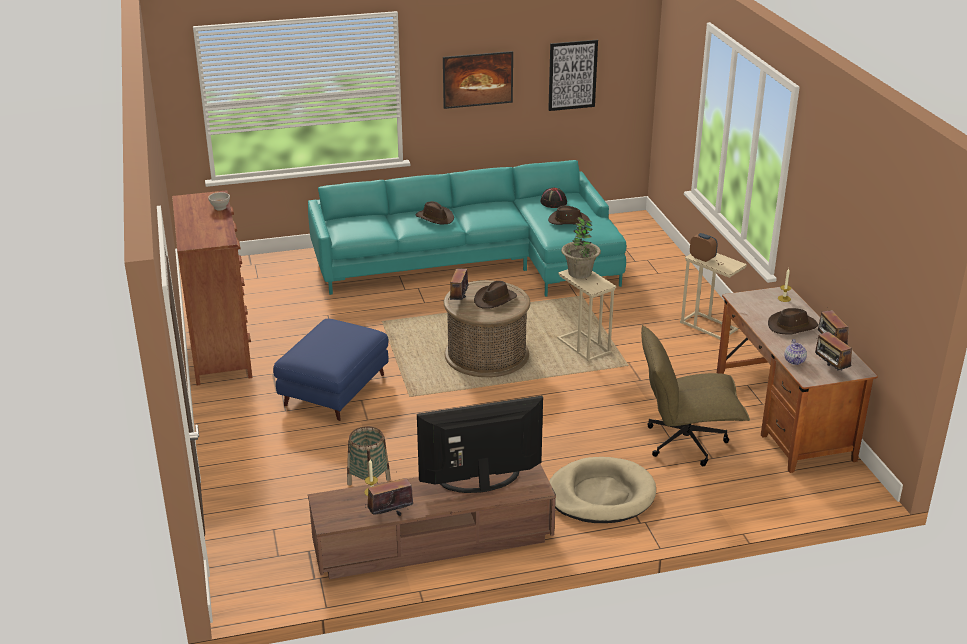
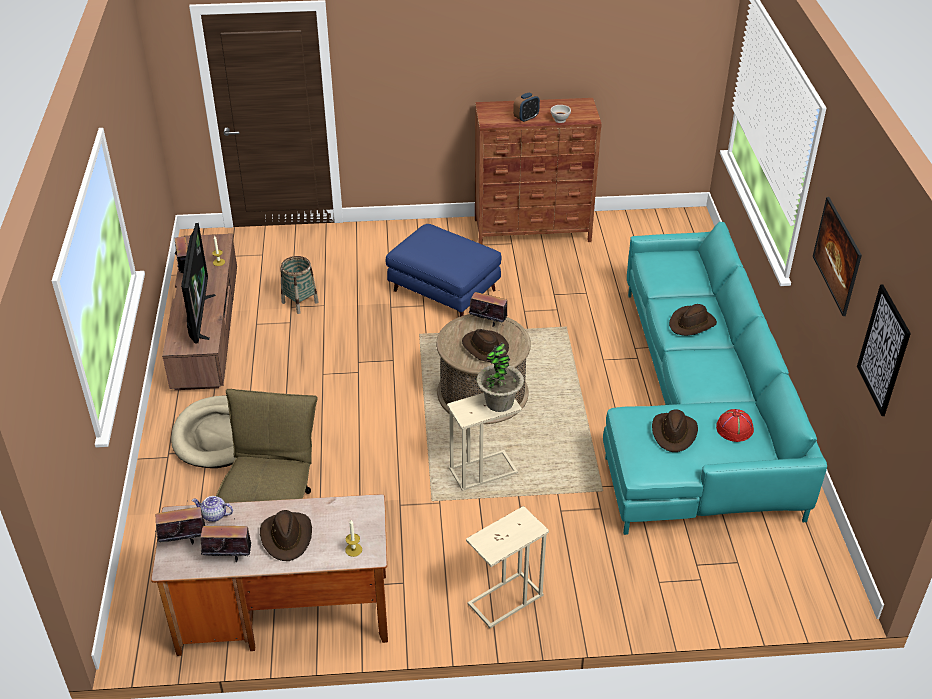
camera: 100 degrees right, 10 degrees up
(553, 202) = (734, 429): black hat -> red hat
(702, 258) = (516, 522): alarm clock -> alarm clock (526, 118)

